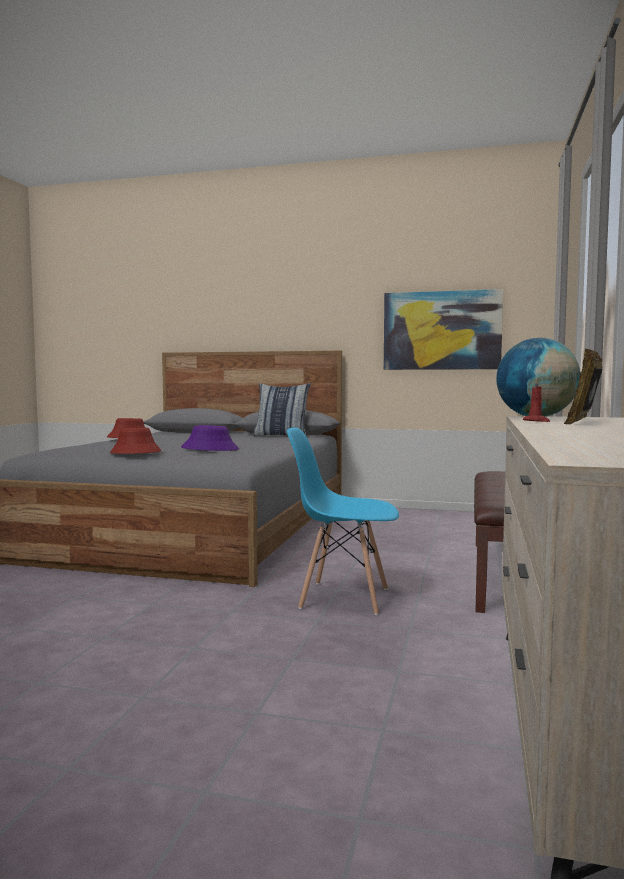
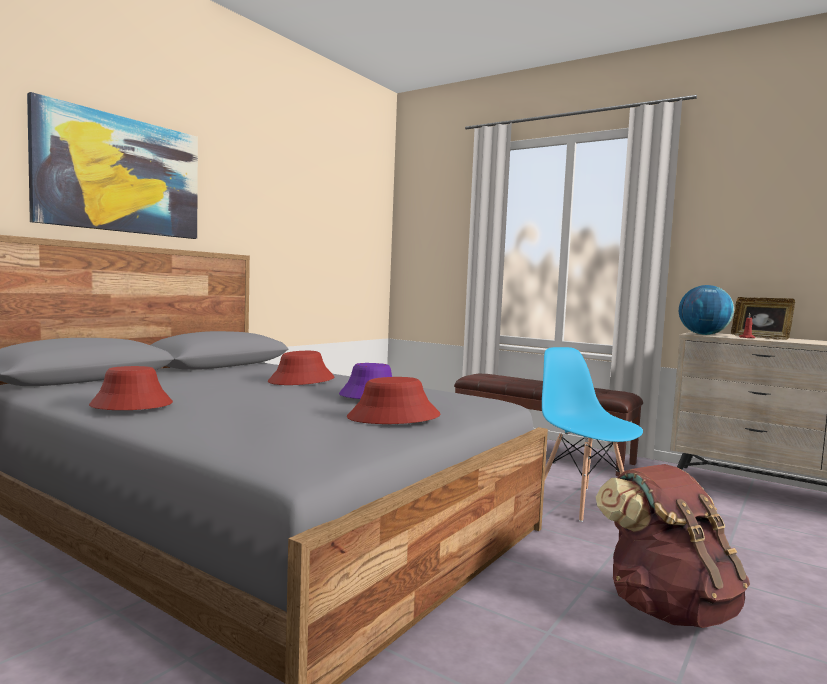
camera: 70 degrees left, 0 degrees up
(122, 627) = (667, 608): none -> brown backpack
(247, 441) = (301, 380): none -> red hat
(281, 436) = (245, 368): pillow -> none
(343, 598) = (582, 503): blue chair -> blue chair turned 120 degrees clockwise
(441, 330) = (325, 243): picture -> picture (120, 175)

